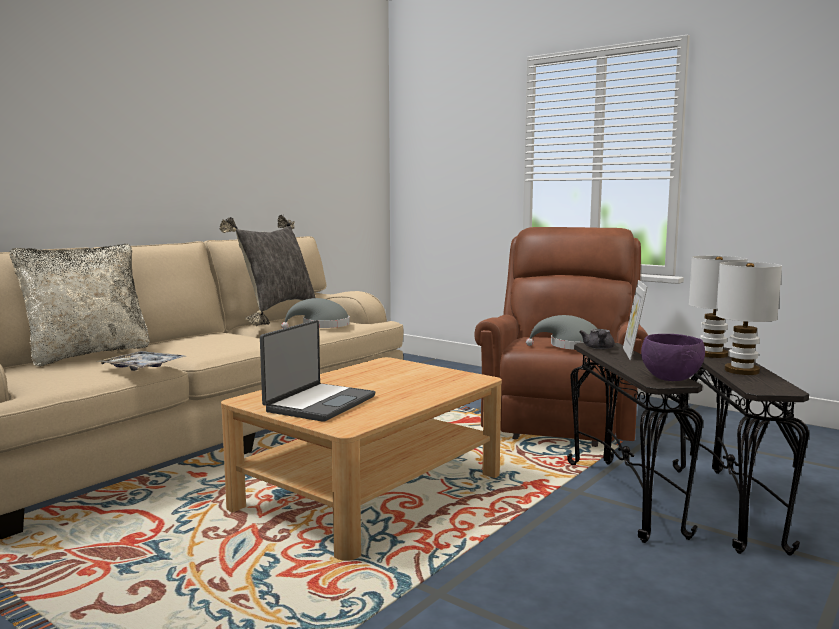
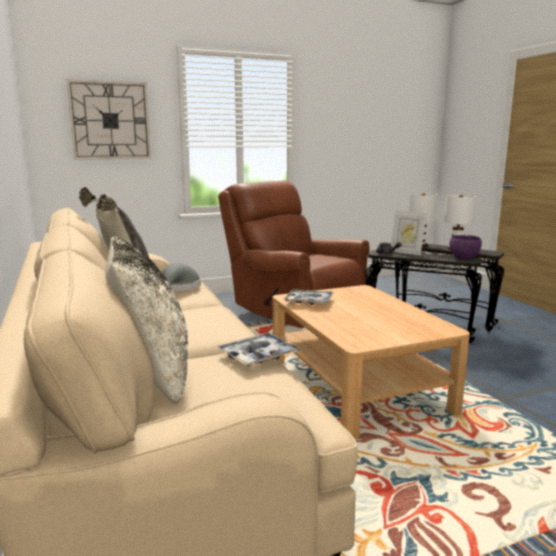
camera: 60 degrees left, 5 degrees up
(319, 403) = (386, 328): laptop -> none
(379, 369) = (309, 302): none -> tray
(456, 153) = (110, 120): none -> wall clock
(571, 346) = (328, 259): grey hat -> none

